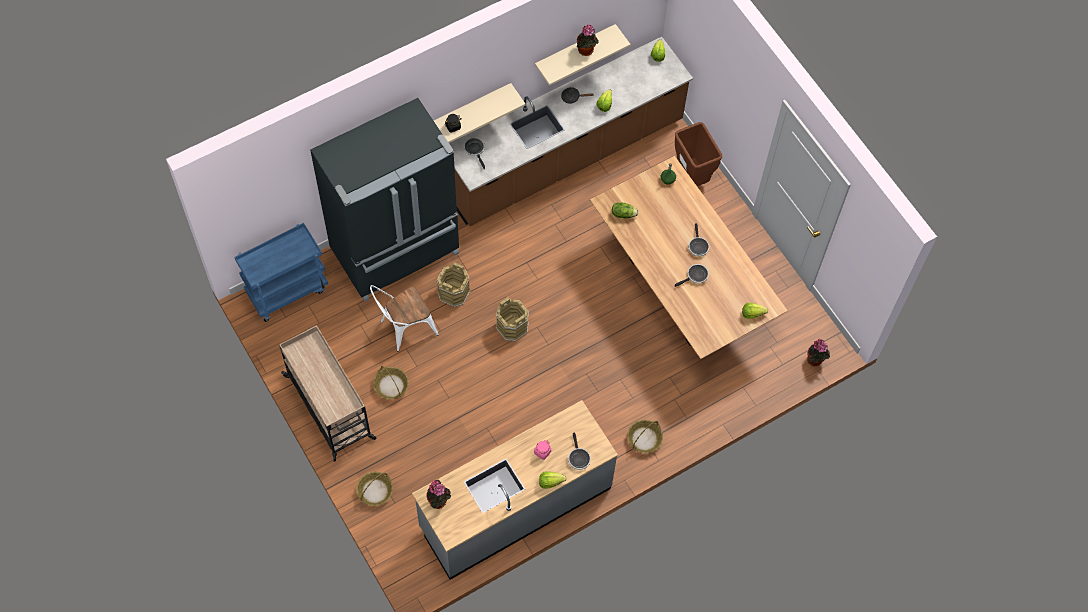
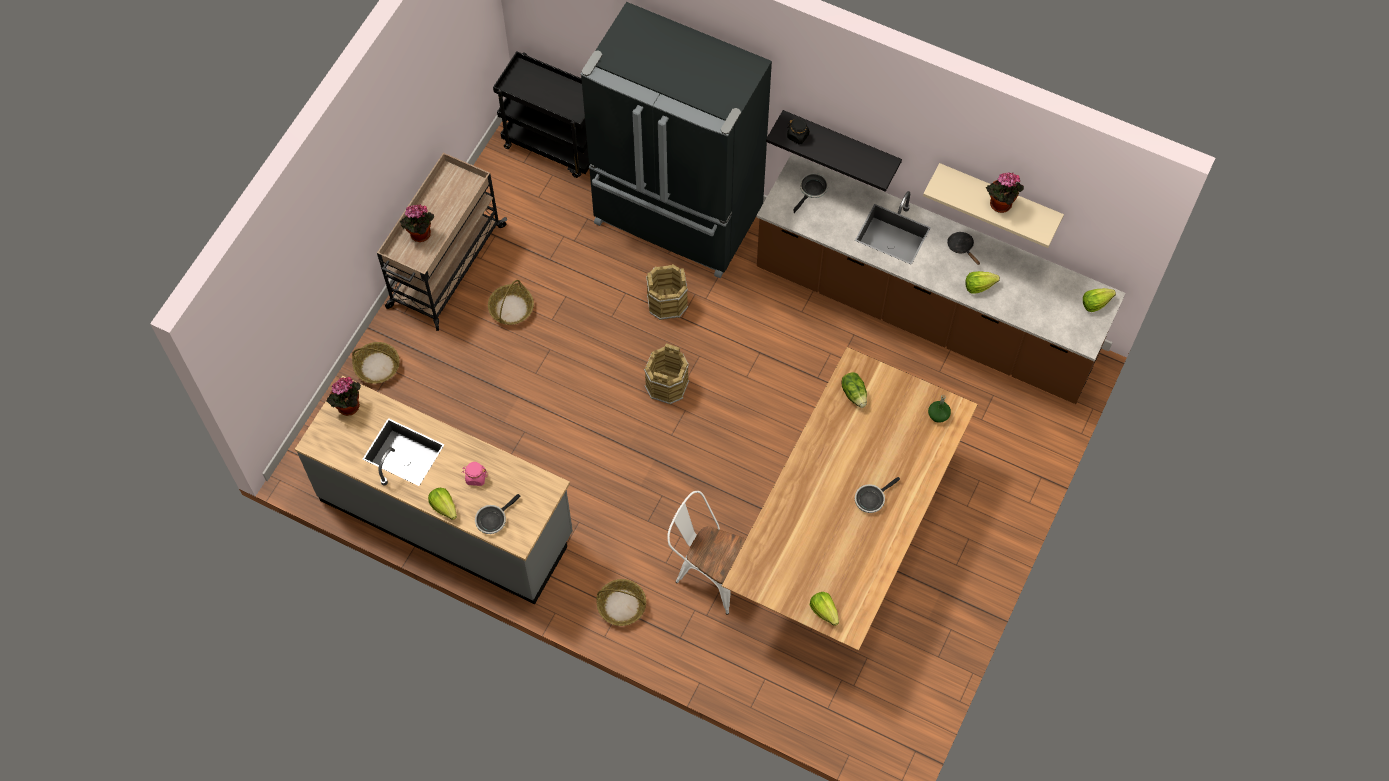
camera: 60 degrees right, 0 degrees up
(287, 290) = (556, 145): blue cart -> black cart
(404, 328) = (589, 280): white chair -> white chair (709, 571)
(469, 109) = (840, 143): beige shelf -> black shelf
(692, 178) = (1006, 464): brown trash can -> none
(695, 276) = (828, 519): frying pan -> none
(815, 360) = (860, 745): potted plant -> potted plant (419, 235)

